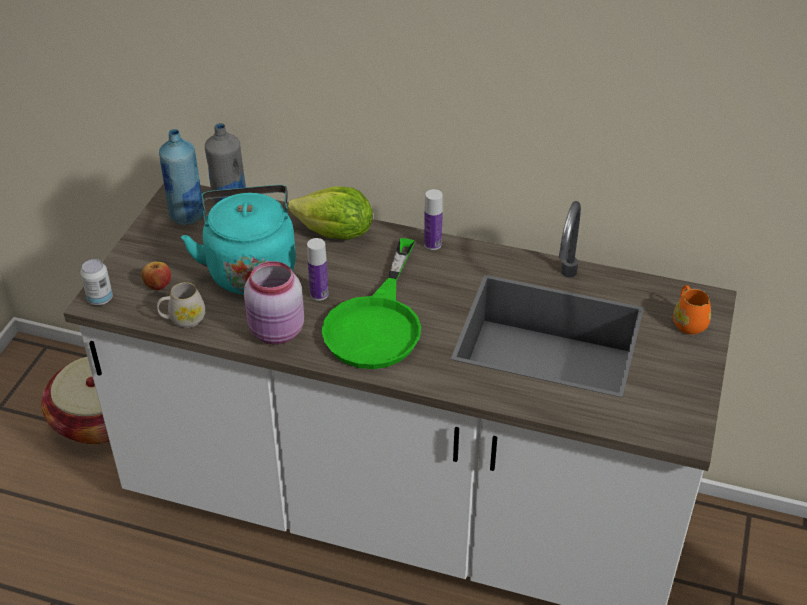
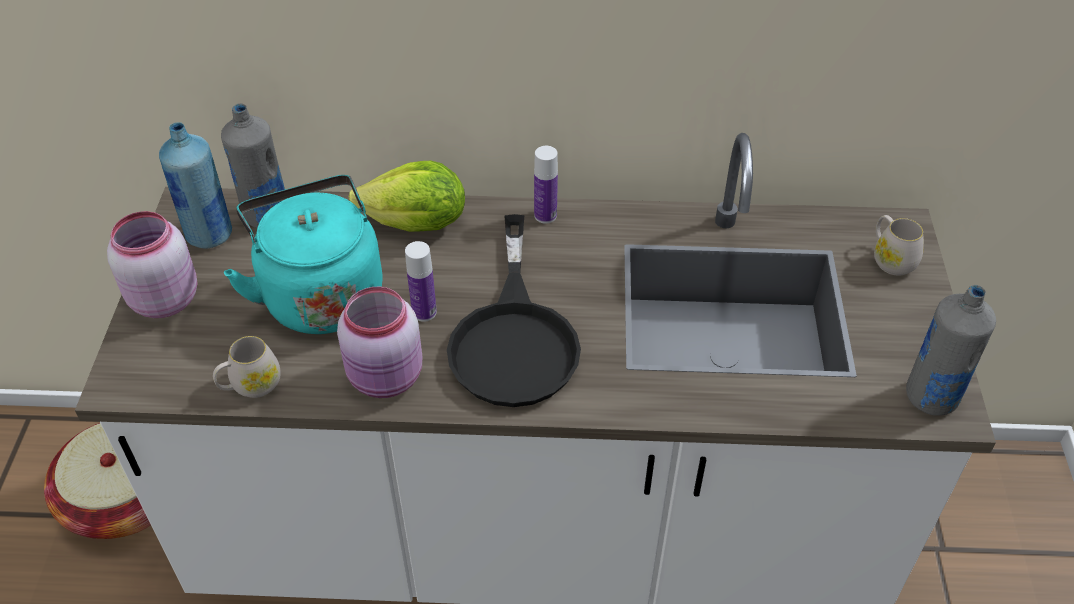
camera: 15 degrees left, 5 degrees up
(100, 299) = (123, 379): can -> none
(142, 252) = (163, 299): none -> pink jar
(158, 285) = (200, 342): apple -> none
(377, 323) = (514, 338): green frying pan -> black frying pan
(673, 422) = (930, 397): none -> grey bottle
(687, 321) = (890, 259): orange mug -> white mug

